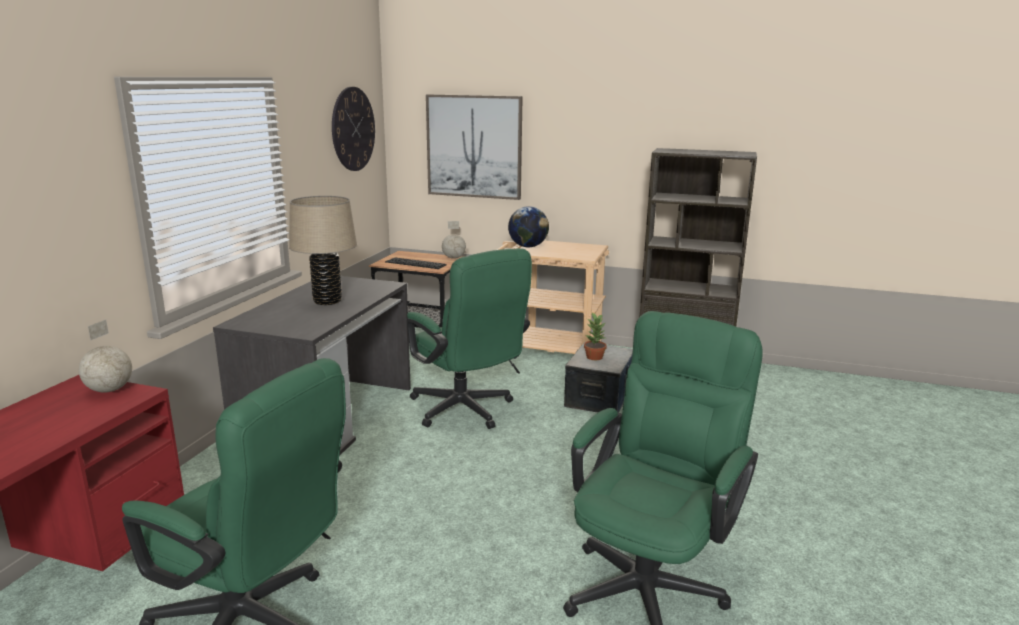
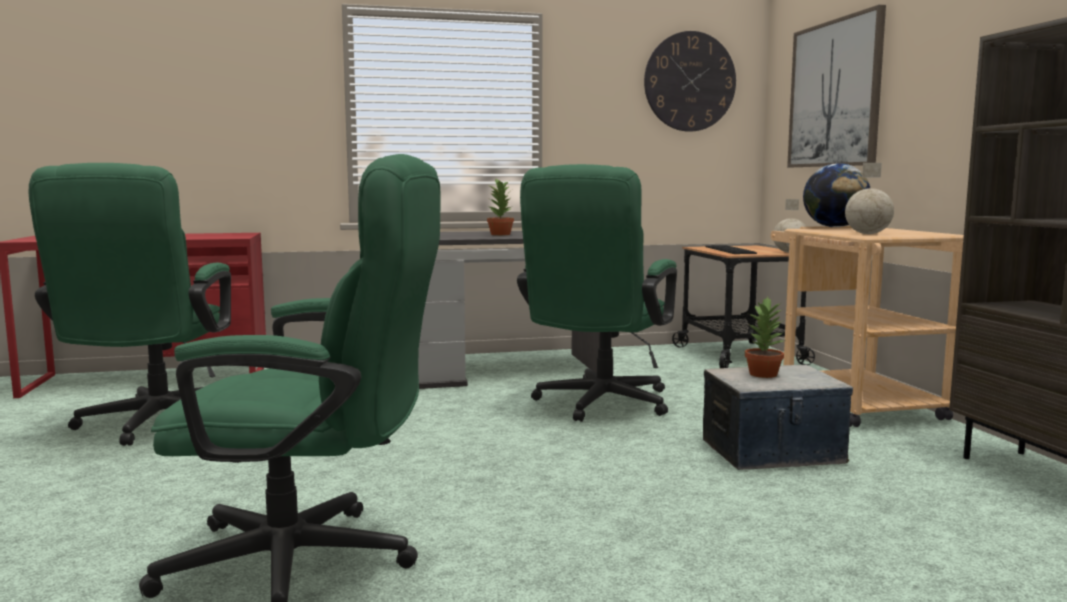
camera: 60 degrees right, 10 degrees down
(110, 390) = (236, 235): globe -> globe (868, 234)
(327, 301) = (500, 234): beige table lamp -> potted plant

